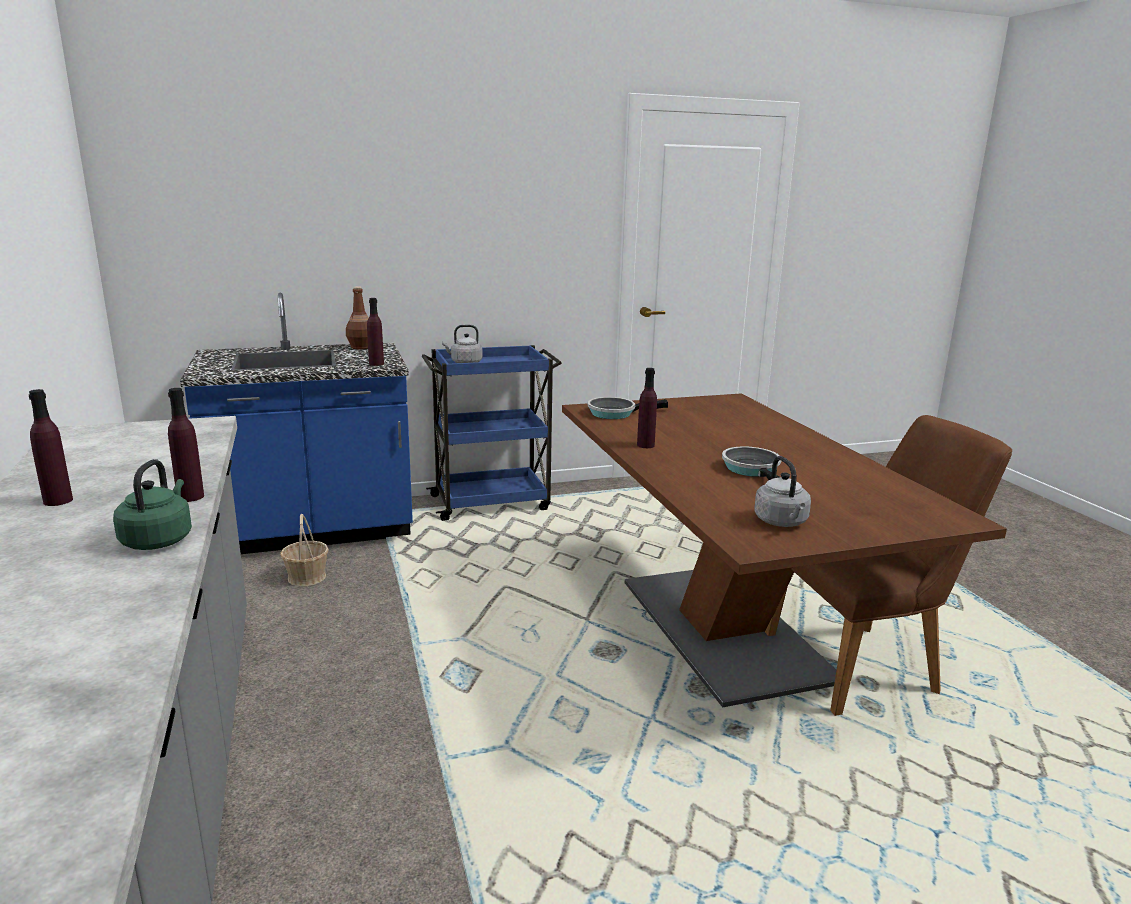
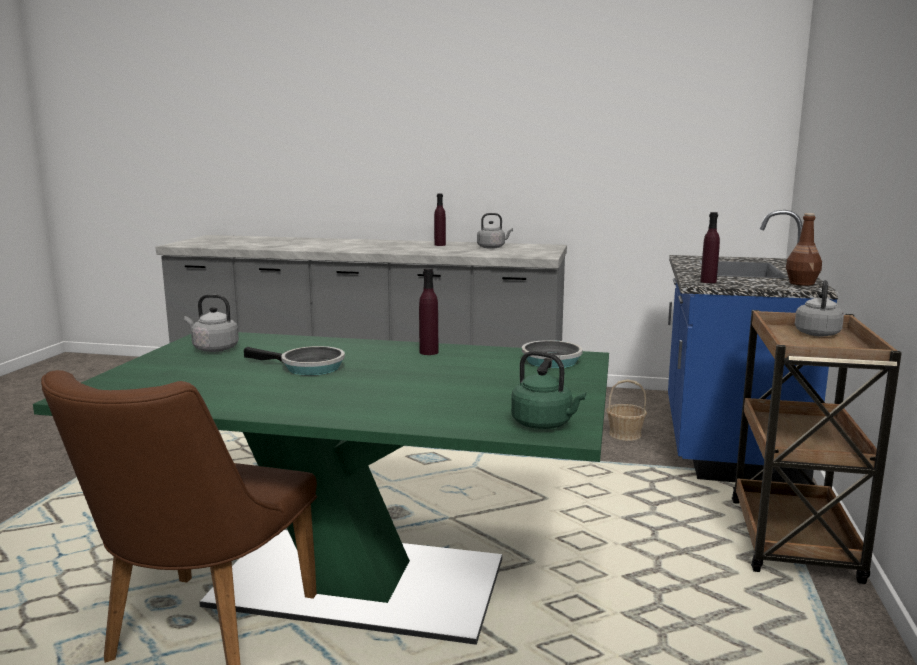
camera: 120 degrees right, 5 degrees down
(101, 460) = (492, 247): none -> grey kettle
(159, 539) = (372, 250): green kettle -> green kettle (544, 424)
(190, 497) = (416, 252): purple bottle -> none
(492, 503) = (793, 542): blue cart -> brown cart
(723, 629) = (359, 583): brown dining table -> green dining table

